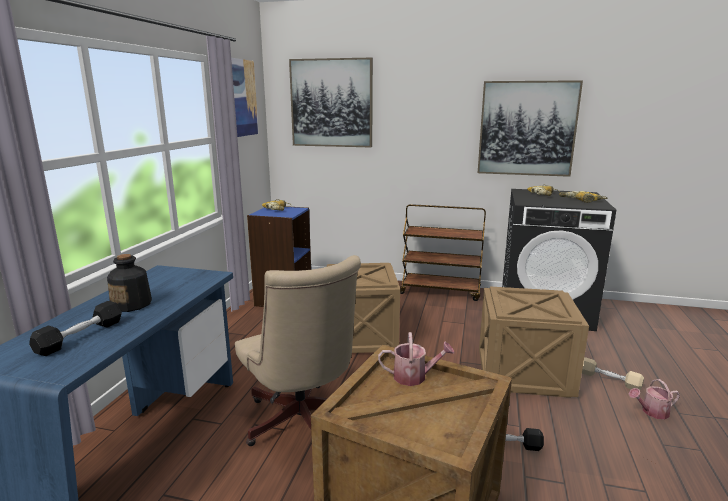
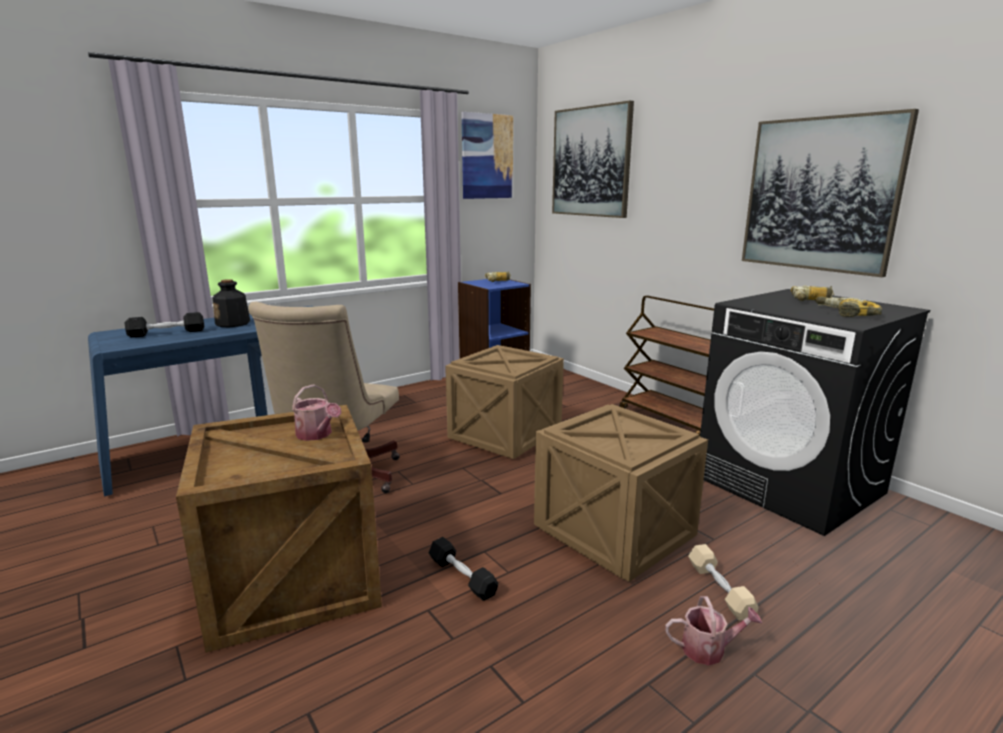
camera: 40 degrees right, 0 degrees up
(651, 412) = (709, 649): watering can -> watering can turned 150 degrees clockwise

